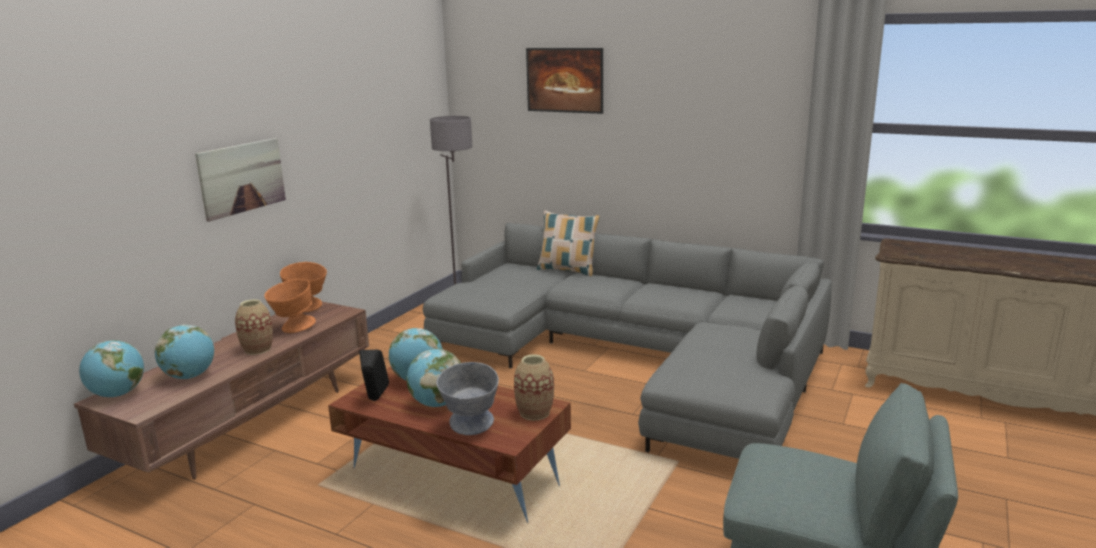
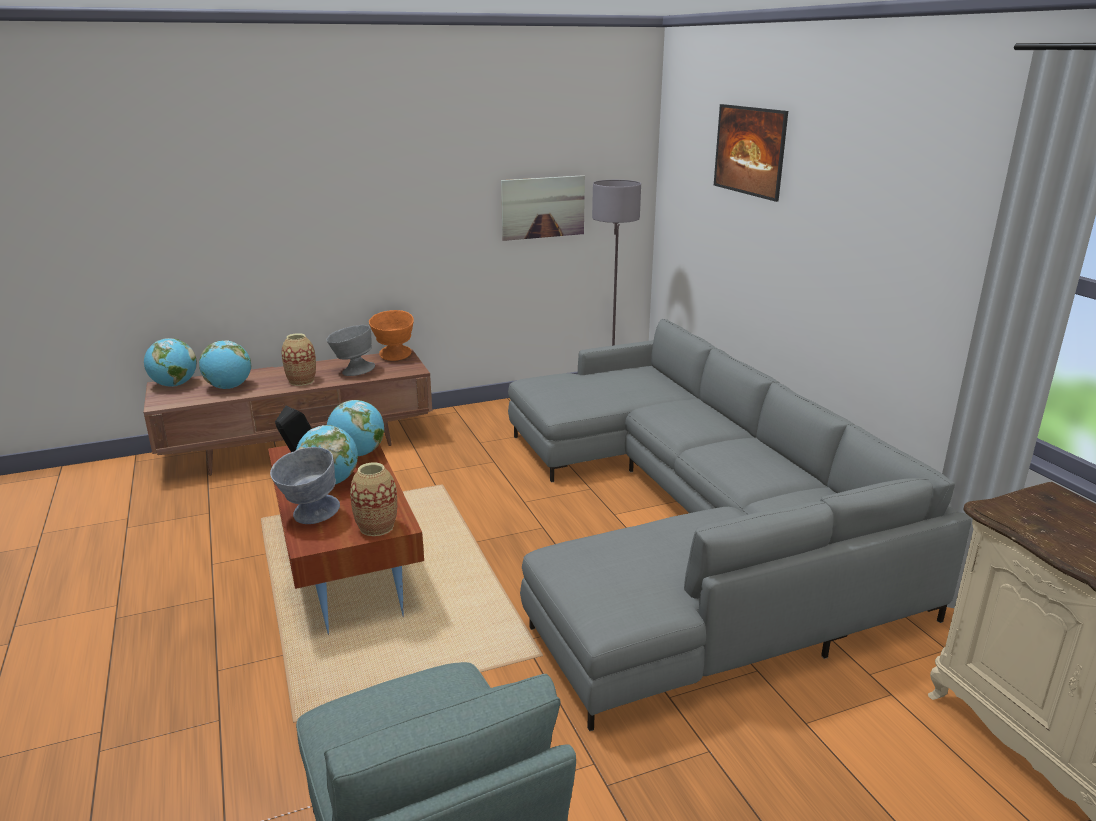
camera: 40 degrees right, 5 degrees up
(242, 178) = (341, 217): picture -> picture (543, 207)
(292, 329) = (352, 372): orange bowl -> grey bowl
(567, 270) = (691, 393): pillow -> none

